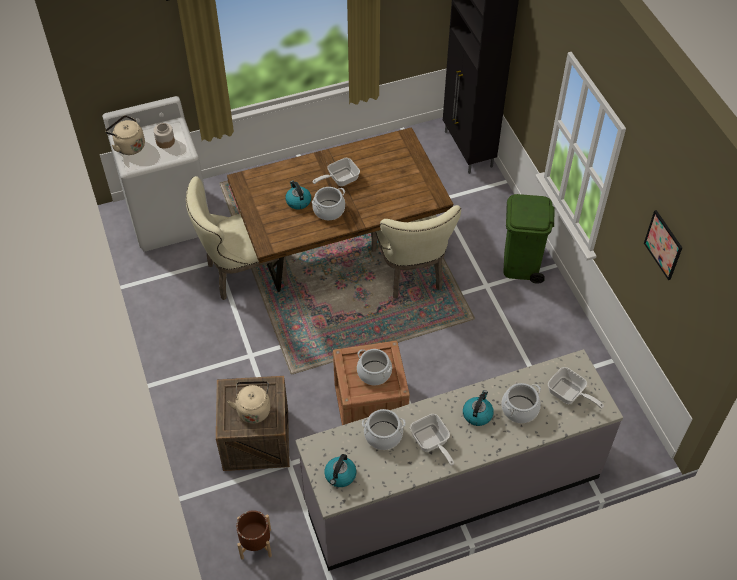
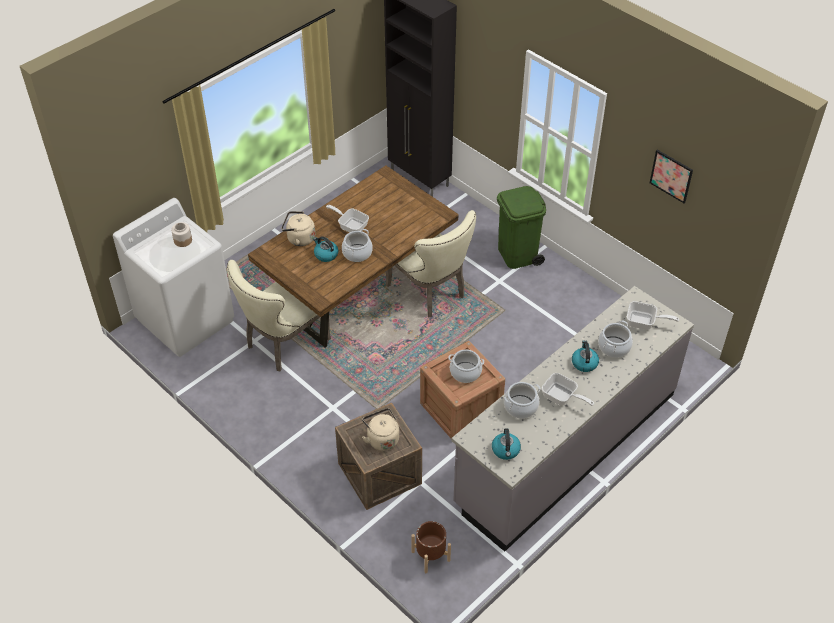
camera: 25 degrees left, 5 degrees down
(128, 146) = (150, 255): beige kettle -> beige kettle (299, 238)
(339, 179) = (351, 225): frying pan -> frying pan turned 90 degrees clockwise

